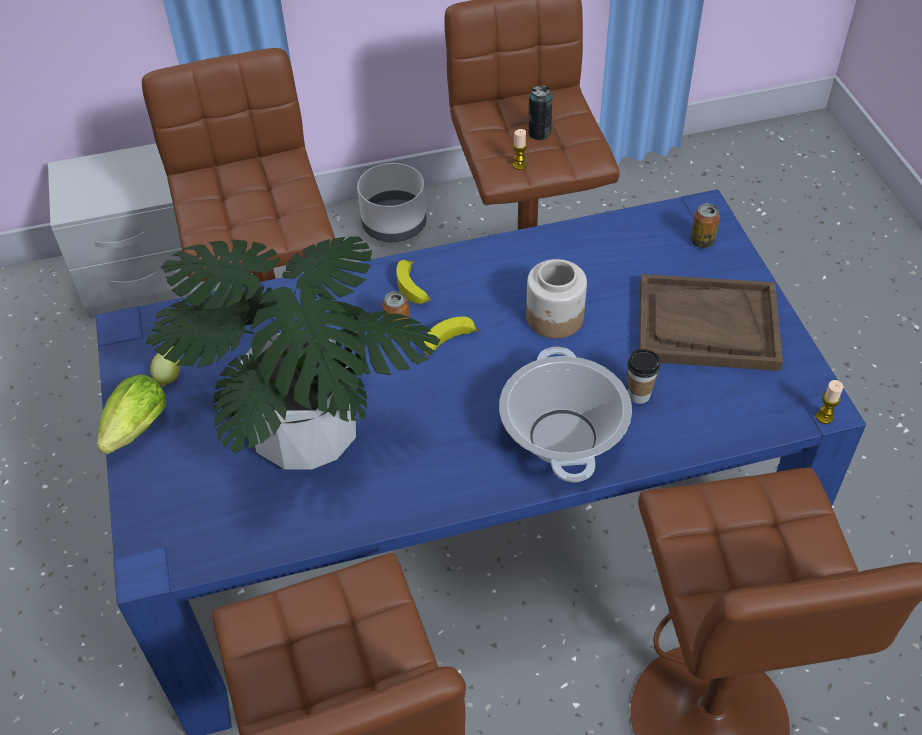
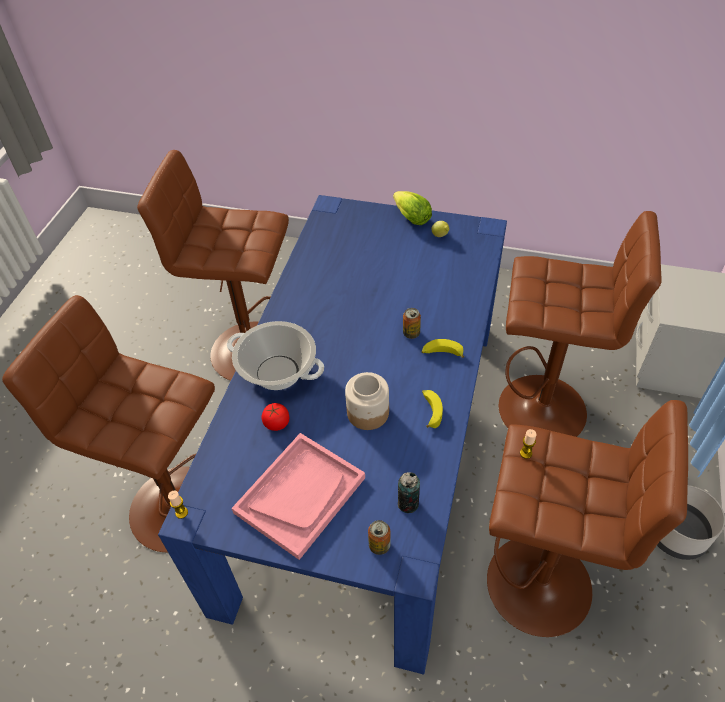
camera: 120 degrees right, 0 degrees up
(306, 434) = (363, 273): potted plant -> none
(447, 343) = (384, 351): banana -> banana (430, 411)
(539, 133) = (564, 489): can -> can (408, 504)
(639, 395) = (276, 423): cup -> tomato
(707, 325) = (300, 495): brown tray -> pink tray

